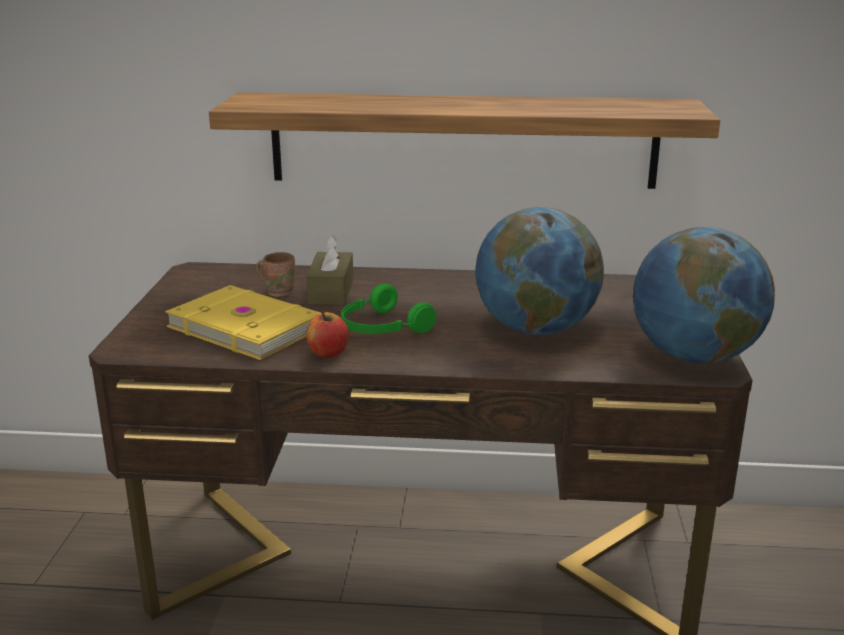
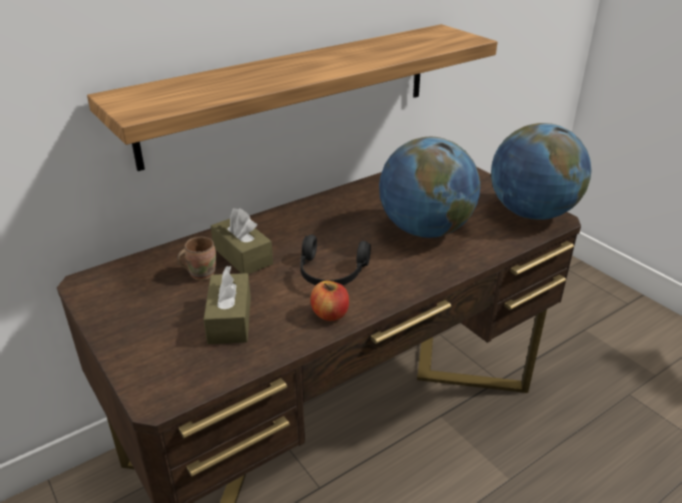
camera: 40 degrees left, 10 degrees up
(247, 326) = (230, 320): yellow book -> brown tissue box
(381, 328) = (331, 273): green headphones -> black headphones

